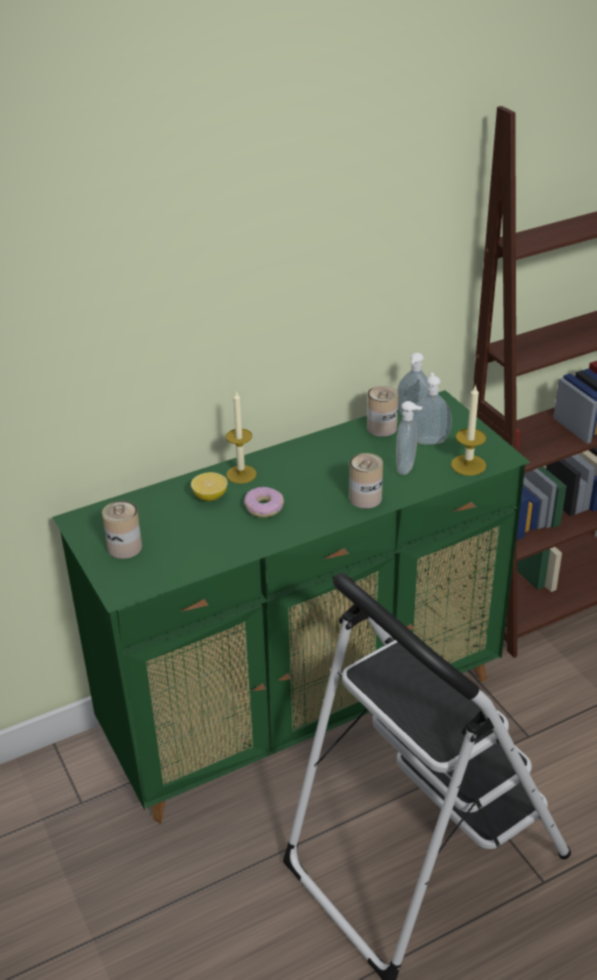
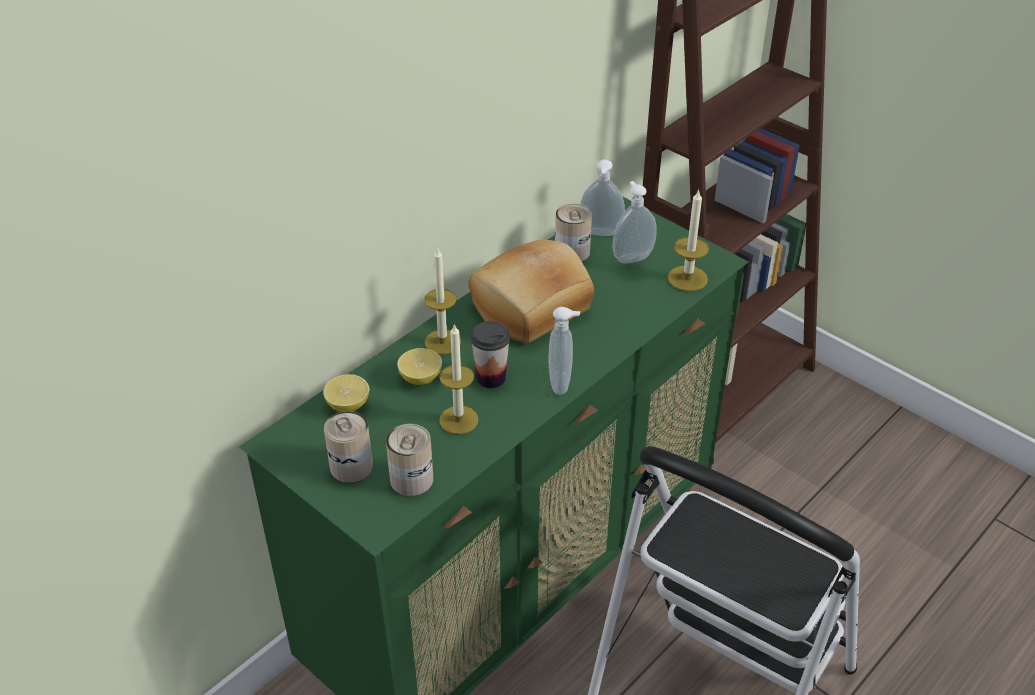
camera: 20 degrees left, 5 degrees up
(145, 504) = (348, 405): none -> lemon
(222, 532) = (458, 420): none -> candle
(264, 507) = (491, 378): donut -> cup
(325, 464) = (532, 309): none -> bread
(365, 498) = (598, 341): can -> can (411, 479)
(407, 468) = (625, 295): soap dispenser -> soap dispenser (562, 383)

